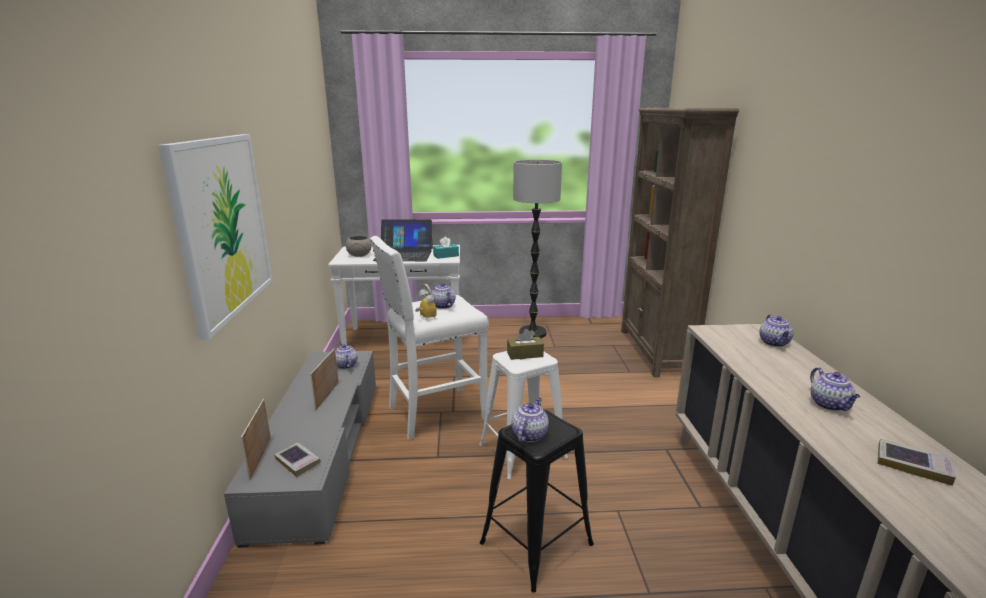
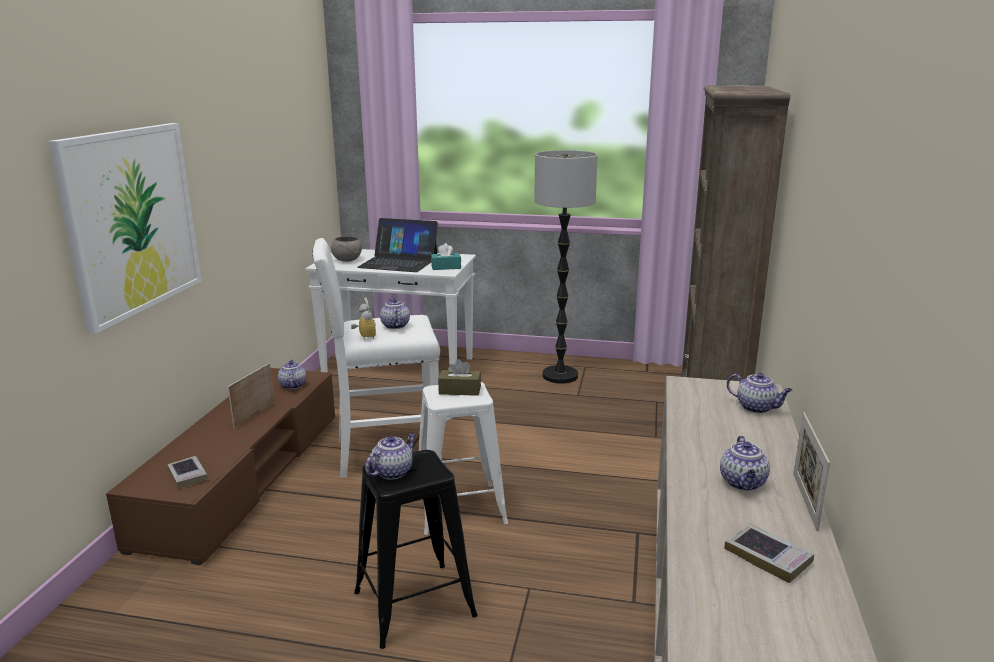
camera: 15 degrees right, 0 degrees up
(260, 457) = (156, 466): picture frame -> picture frame (805, 501)
(321, 452) = (243, 477): grey tv stand -> brown tv stand
(774, 343) = (757, 408): teapot -> teapot turned 75 degrees counterclockwise

